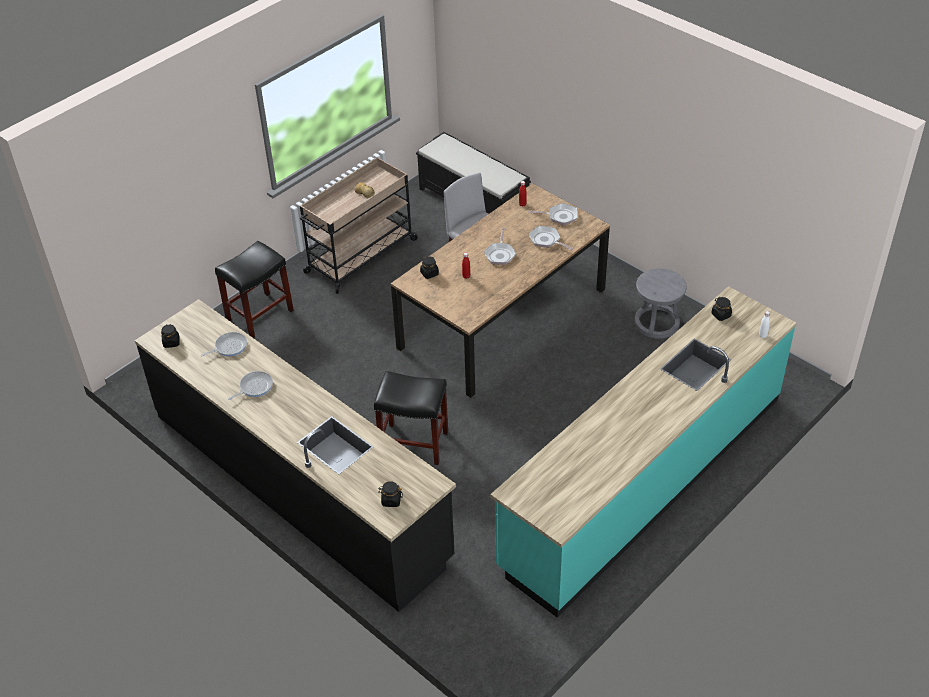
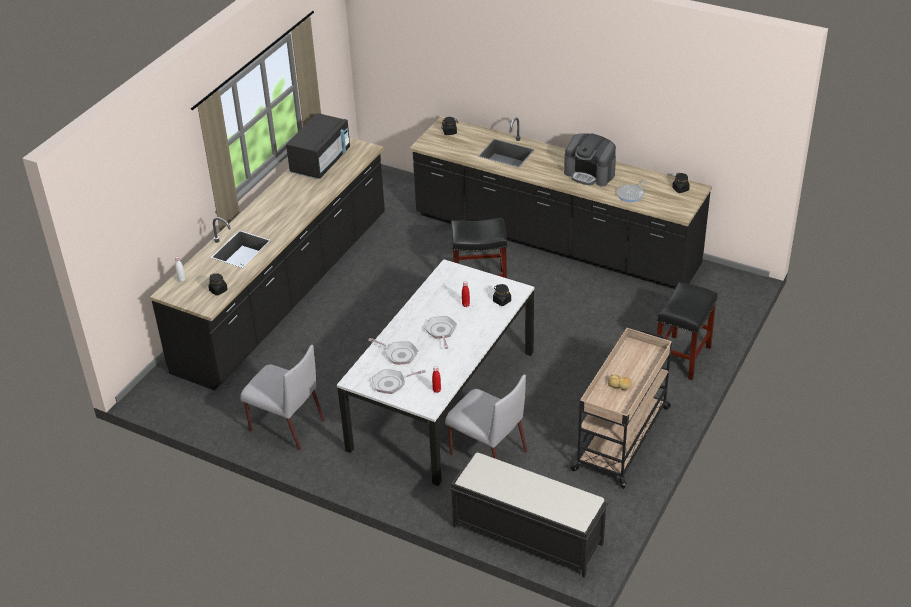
camera: 165 degrees right, 5 degrees down
(254, 387) = (590, 173): frying pan -> coffee machine
(502, 319) = (442, 399): brown dining table -> white dining table
(581, 483) = (321, 162): none -> black microwave
(643, 480) = (285, 292): turquoise counter -> black counter
(656, 323) = (286, 425): grey stool -> grey chair

